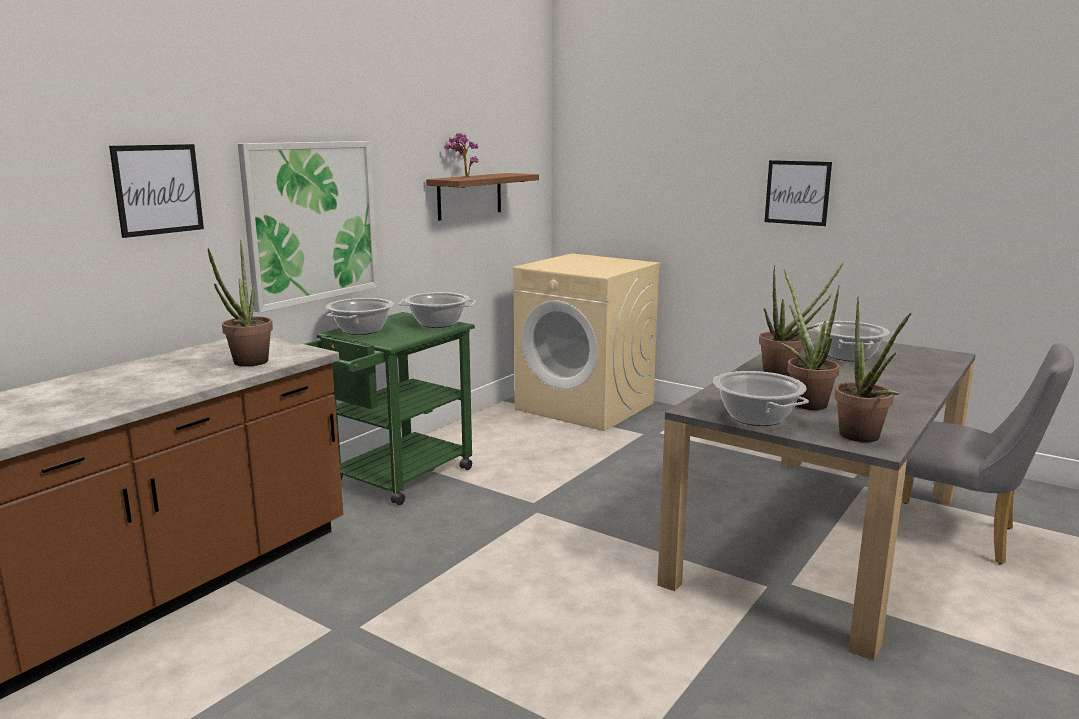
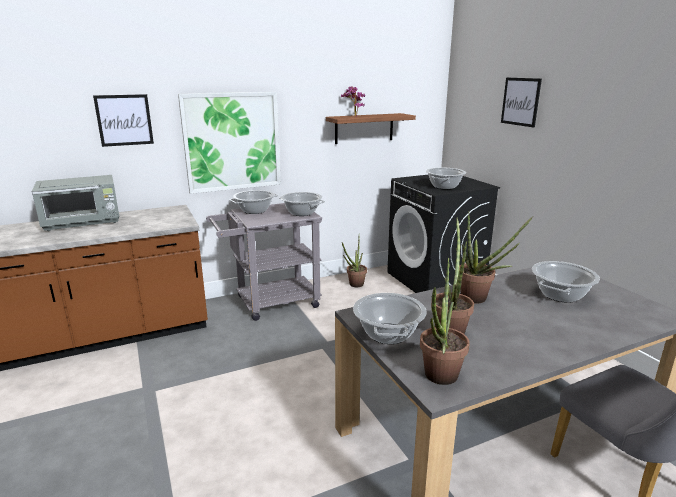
camera: 30 degrees right, 5 degrees up
(121, 377) = (83, 223): none -> grey microwave
(247, 364) = (144, 225): potted plant -> potted plant (354, 285)
(393, 479) = (270, 303): green cart -> grey cart
(586, 406) = (435, 280): beige washing machine -> black washing machine
(598, 268) = (444, 186): none -> cooking pot
(797, 192) = (599, 144): picture -> picture (520, 101)

